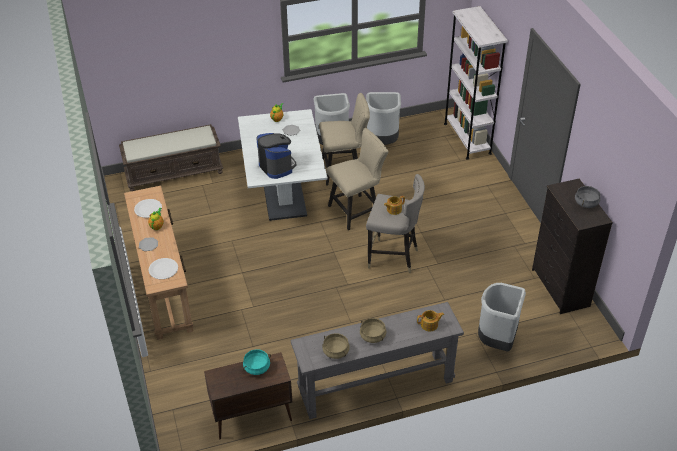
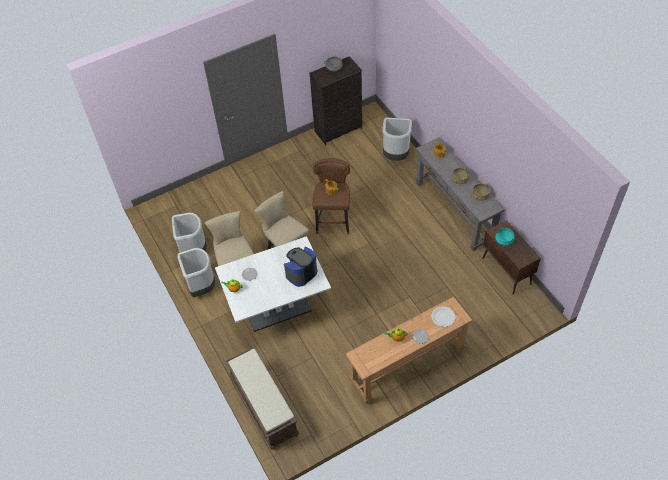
camera: 100 degrees left, 10 degrees up
(148, 209) = (378, 352): white plate -> none
(393, 257) = (333, 221): grey stool -> brown stool
(467, 138) = (181, 196): white bookcase -> none

